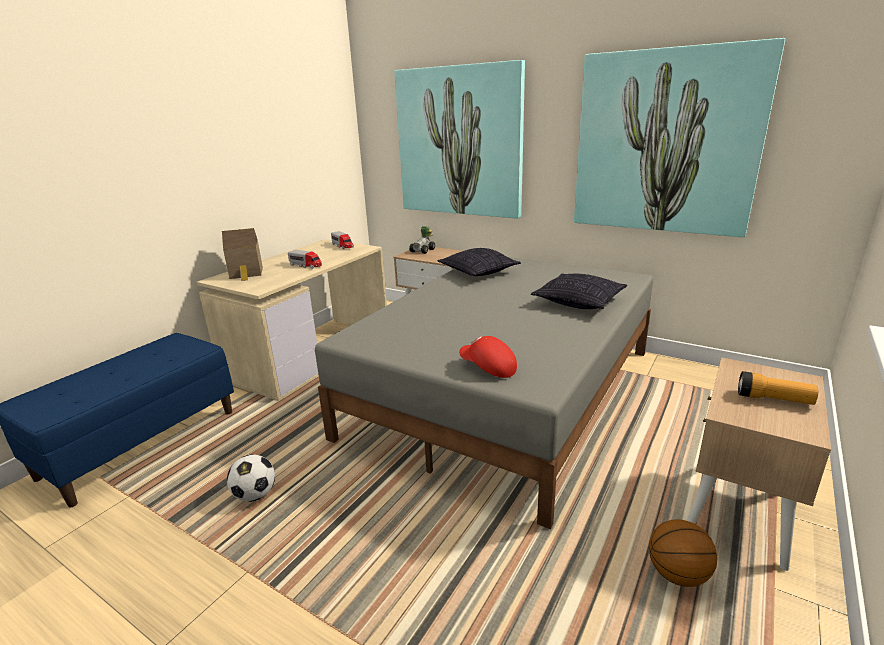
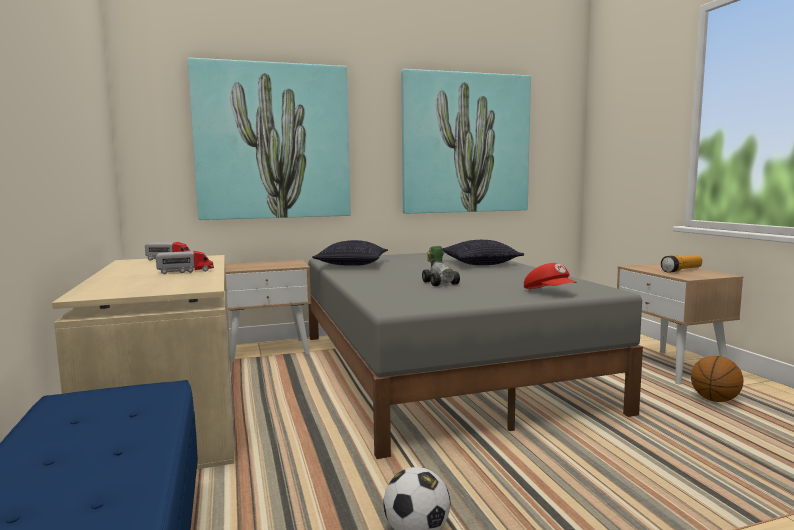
camera: 50 degrees left, 15 degrees down
(246, 273) = (118, 286): toy house -> none
(424, 250) = (241, 265): toy car -> toy car (440, 283)
(488, 368) = (549, 292): red cap -> red cap turned 105 degrees counterclockwise

